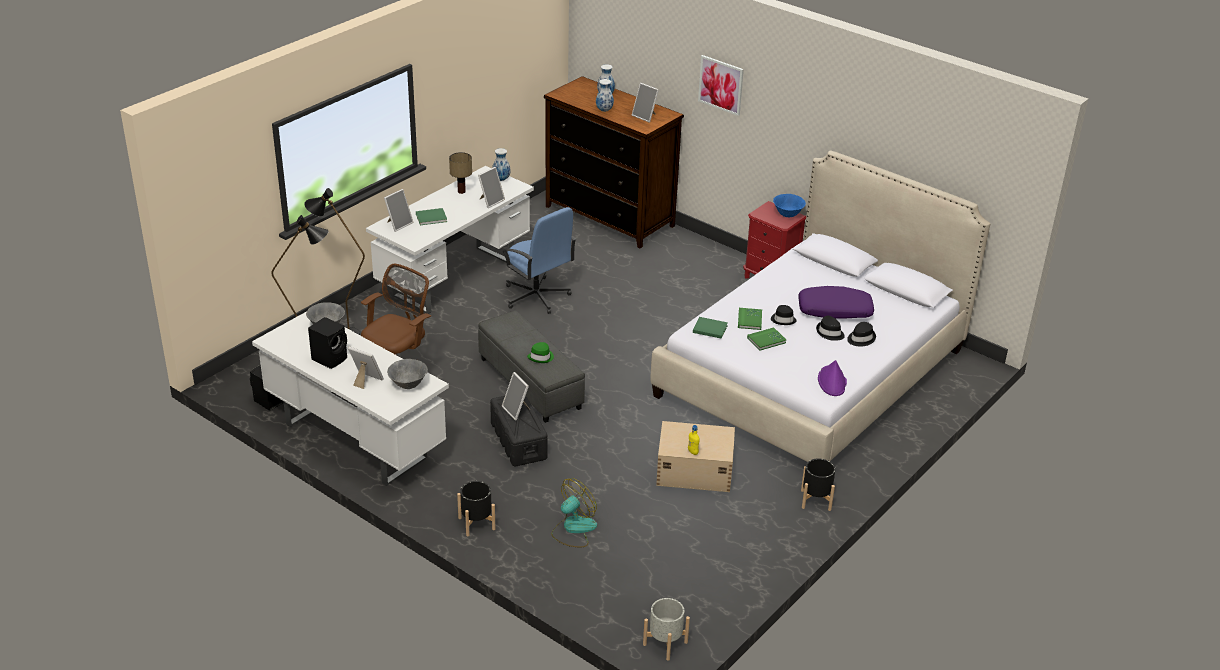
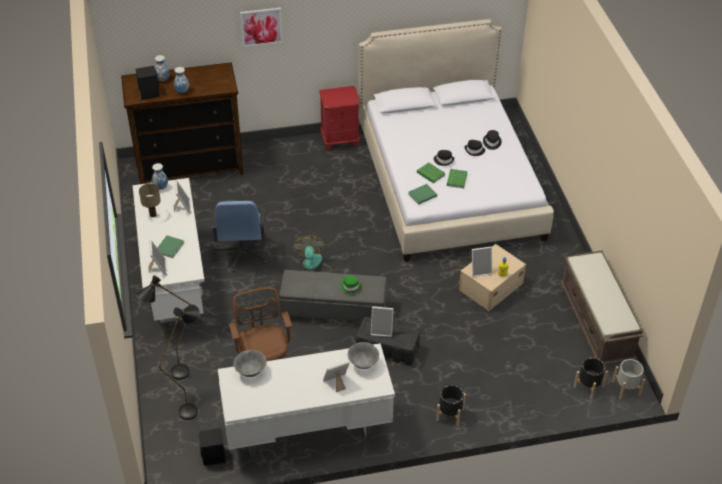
camera: 50 degrees left, 10 degrees up
(330, 358) = (291, 388): black speaker -> black speaker (149, 93)
(536, 297) = (242, 253): blue office chair -> blue office chair turned 90 degrees clockwise
(573, 529) = (495, 371): fan -> fan (313, 266)
(645, 116) = (213, 79): picture frame -> picture frame (480, 270)
(737, 577) = (597, 325): none -> brown bench
(788, 215) = (345, 92): blue bowl -> none
(816, 500) = (561, 253): black planter -> black planter (589, 386)
(832, 382) = (520, 178): purple hat -> none
(834, 311) = (455, 135): purple pillow -> none

